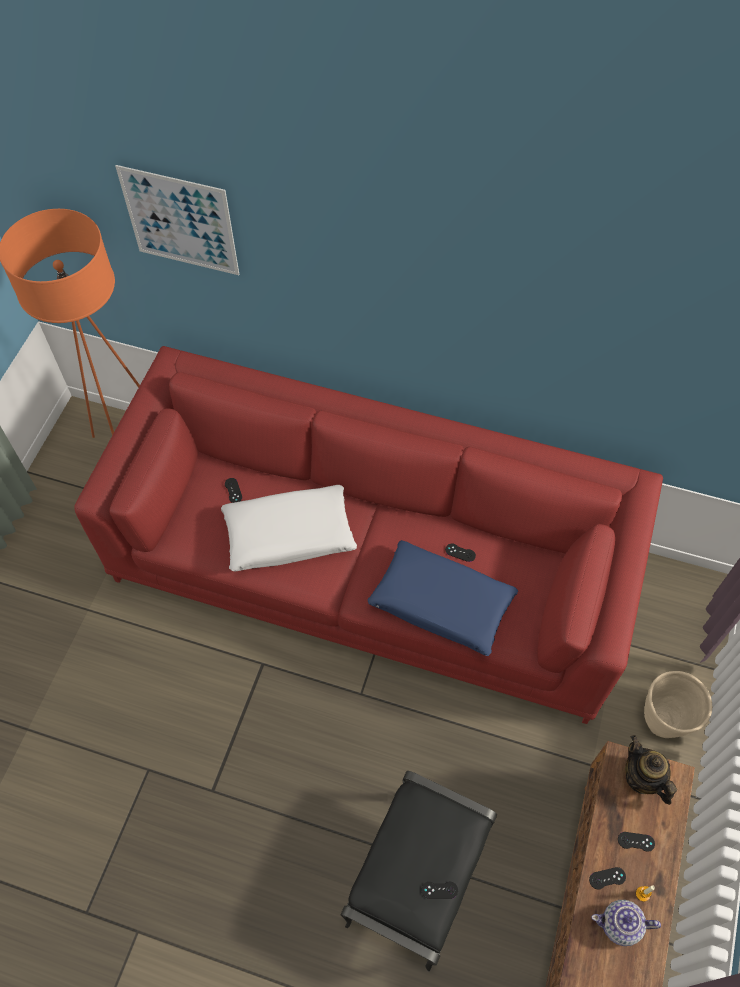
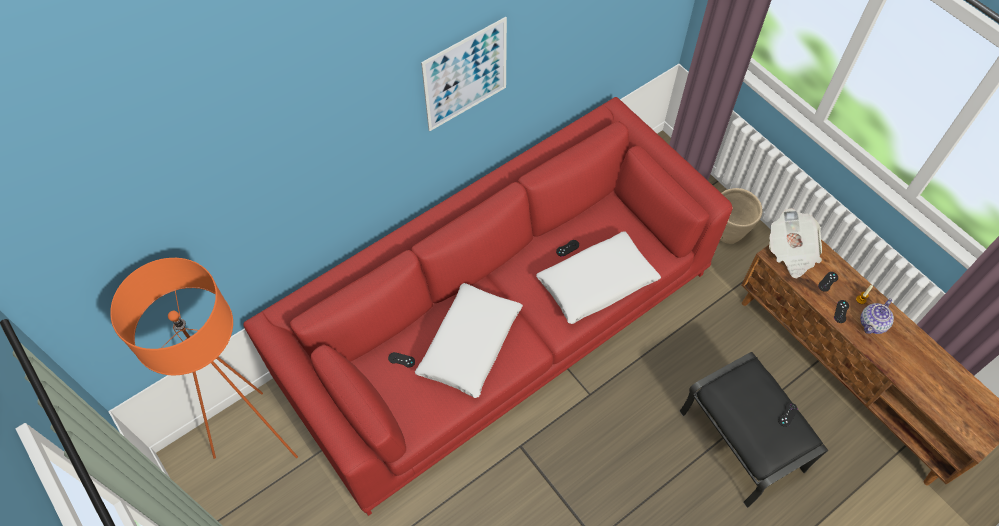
camera: 55 degrees left, 0 degrees up
(180, 221) = (237, 196): picture -> picture (466, 75)
(441, 603) = (597, 283): blue pillow -> white pillow
(641, 778) = (791, 252): teapot -> newspaper

